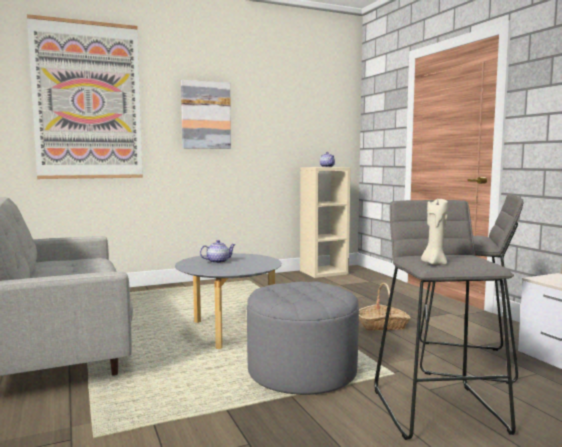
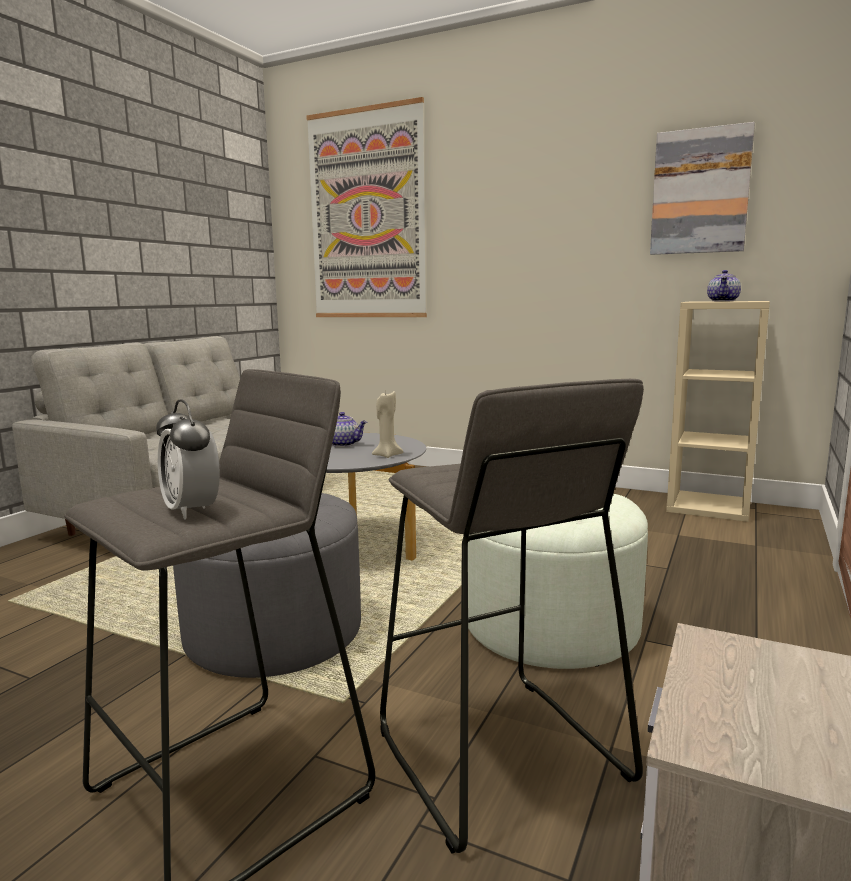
camera: 50 degrees right, 5 degrees up
(206, 115) = (516, 219): picture -> picture (700, 192)
(382, 325) = (551, 625): basket -> white ottoman
(434, 263) = (134, 498): beige candle -> beige candle (387, 455)
(467, 260) = (191, 510): none -> alarm clock

